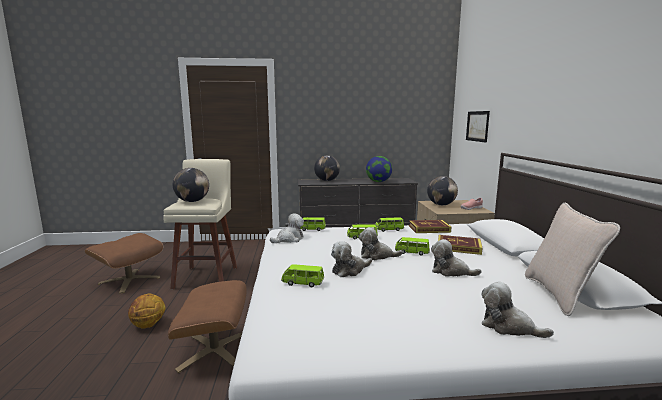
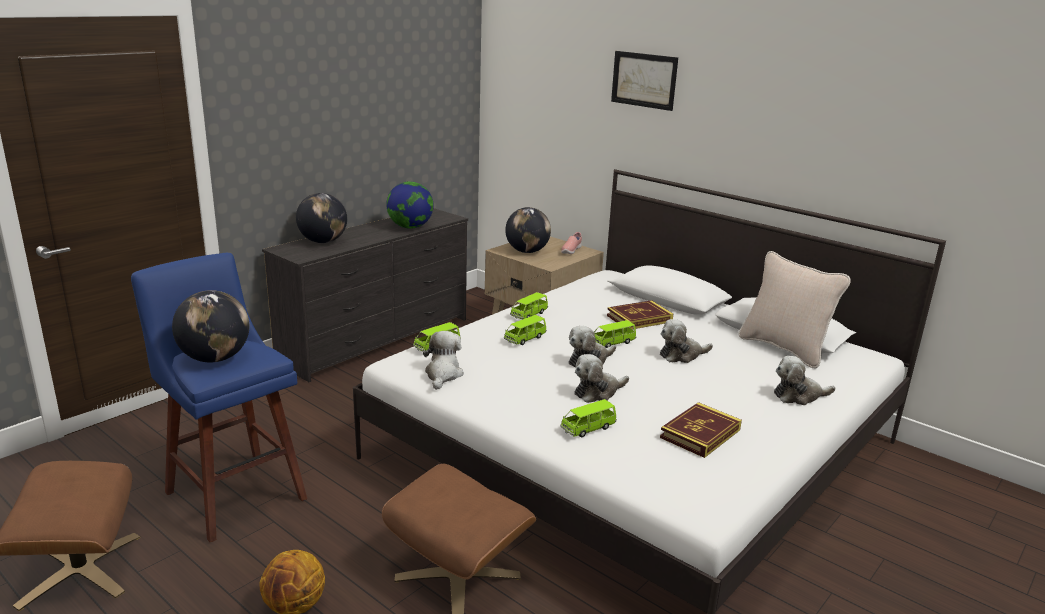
camera: 45 degrees left, 10 degrees up
(207, 277) = (235, 494): beige stool -> blue stool
(349, 270) = (598, 392): plush toy -> plush toy turned 45 degrees clockwise
(429, 229) = (568, 299): book -> book (700, 434)
(477, 126) = (549, 121): picture -> picture (644, 80)

